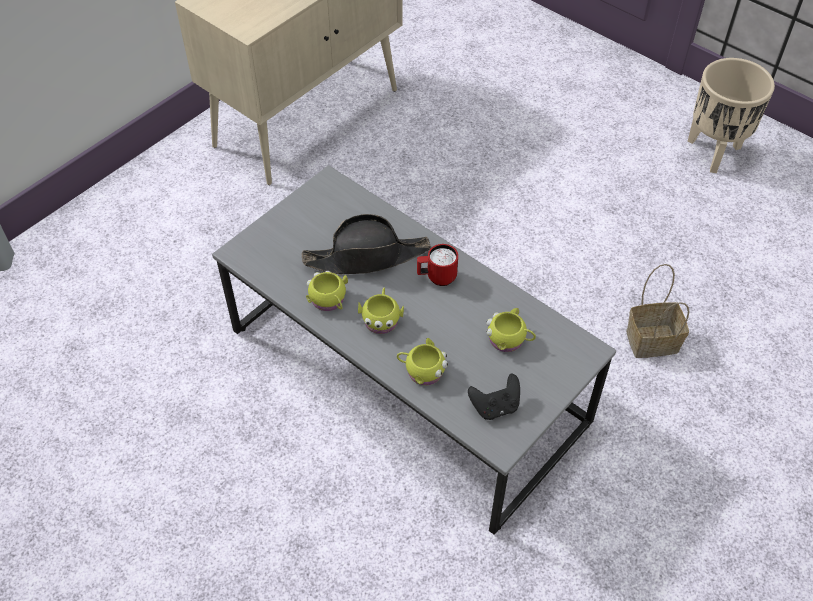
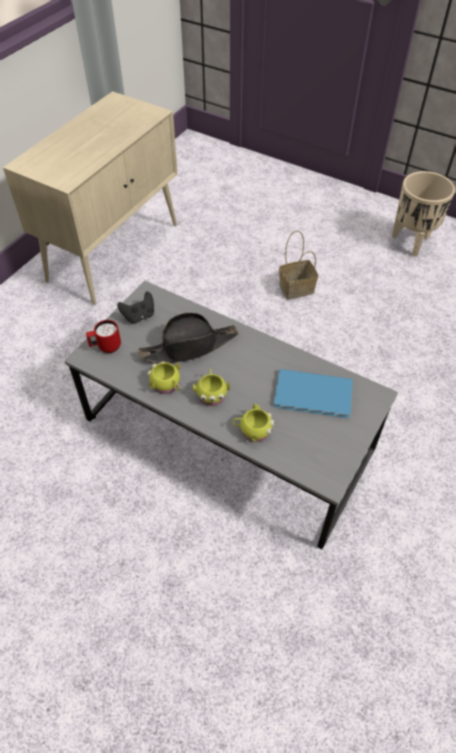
camera: 10 degrees left, 0 degrees up
(436, 277) = (247, 355): red mug -> red mug (106, 347)
(495, 406) = (317, 450): black game controller -> black game controller (139, 316)
(509, 340) = (315, 396): yellow mug -> blue book
(653, 340) = (403, 381): basket -> basket (297, 288)

